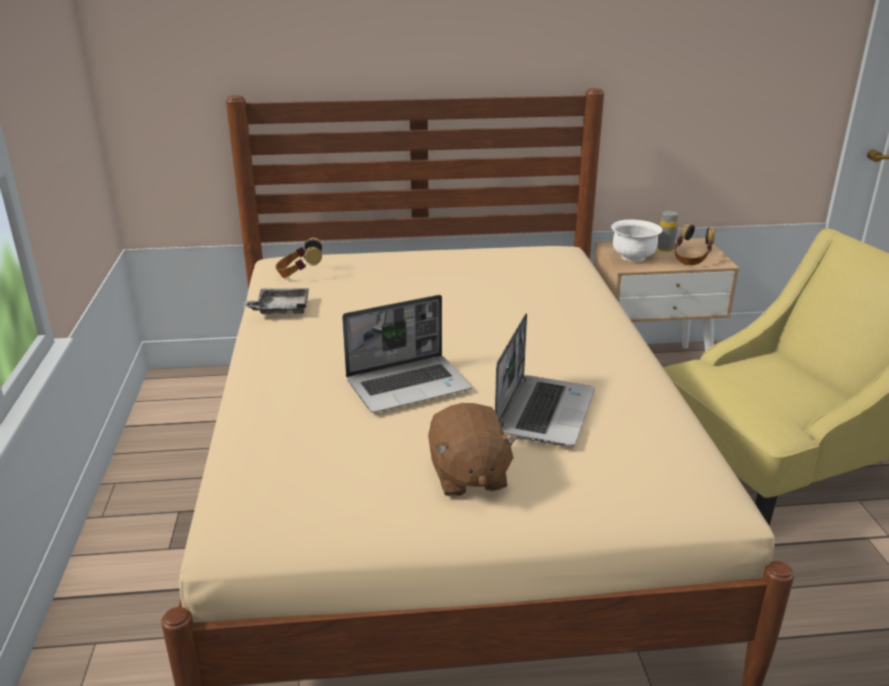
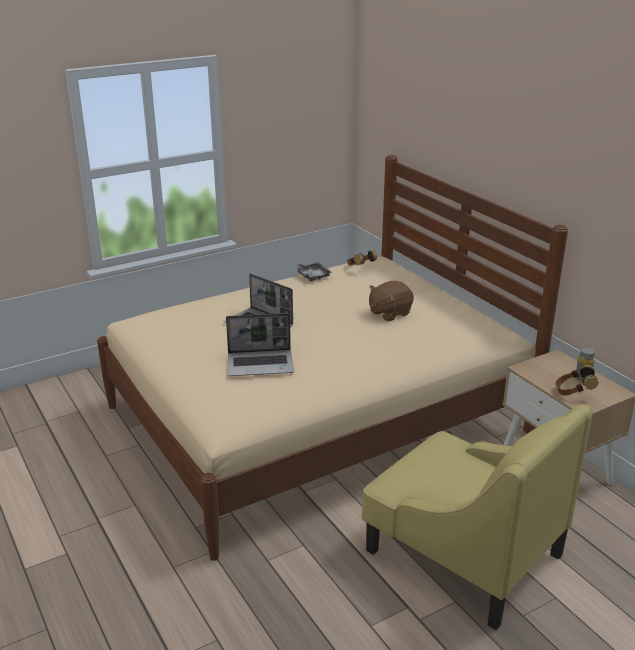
camera: 65 degrees right, 0 degrees up
(468, 476) = (192, 358): brown plush toy -> brown plush toy (389, 313)
(633, 257) = (545, 368): white bowl -> none

